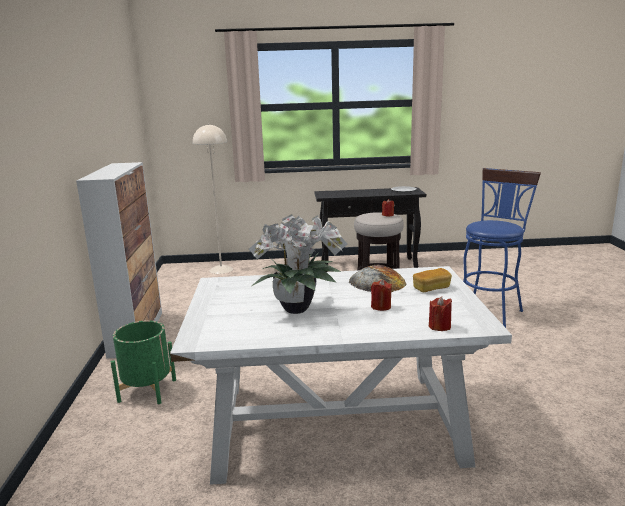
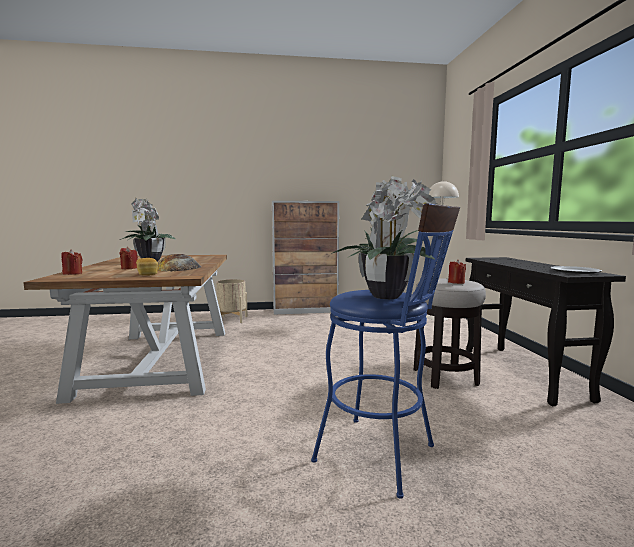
camera: 85 degrees right, 10 degrees down
(147, 390) = (232, 319): green planter -> beige planter
(337, 422) = (160, 360): white dining table -> brown dining table
(499, 223) = (385, 296): none -> potted plant

